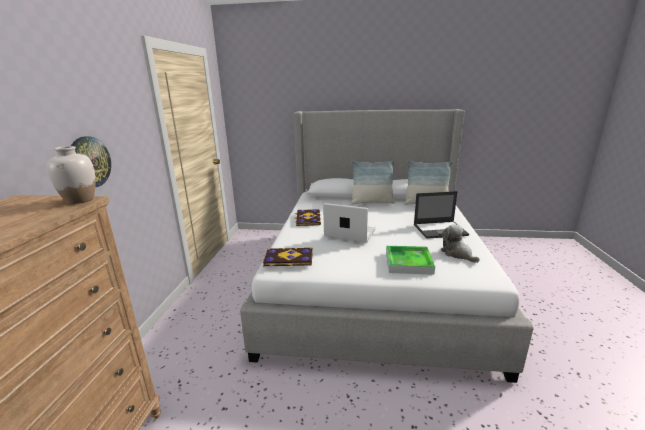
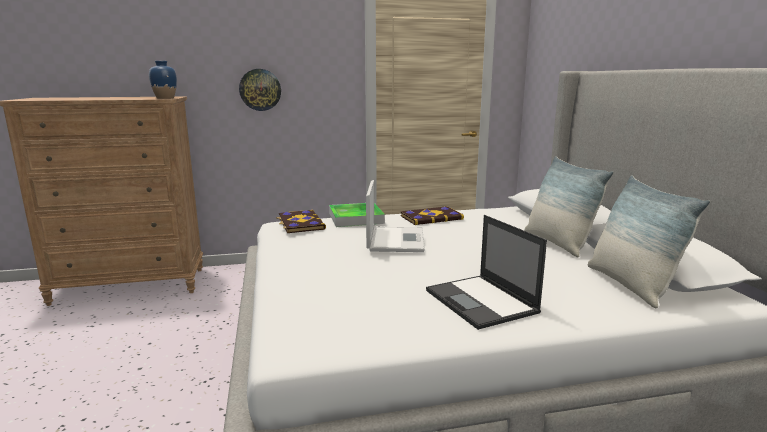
camera: 70 degrees right, 5 degrees down
(80, 200) = (165, 98): white vase -> blue vase
(408, 262) = (320, 281): tray -> tray (356, 218)
(457, 254) = (376, 318): plush toy -> none

